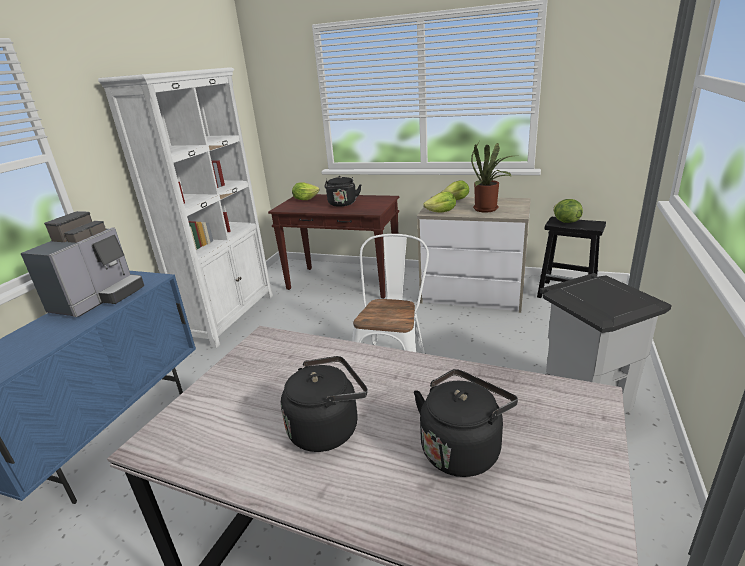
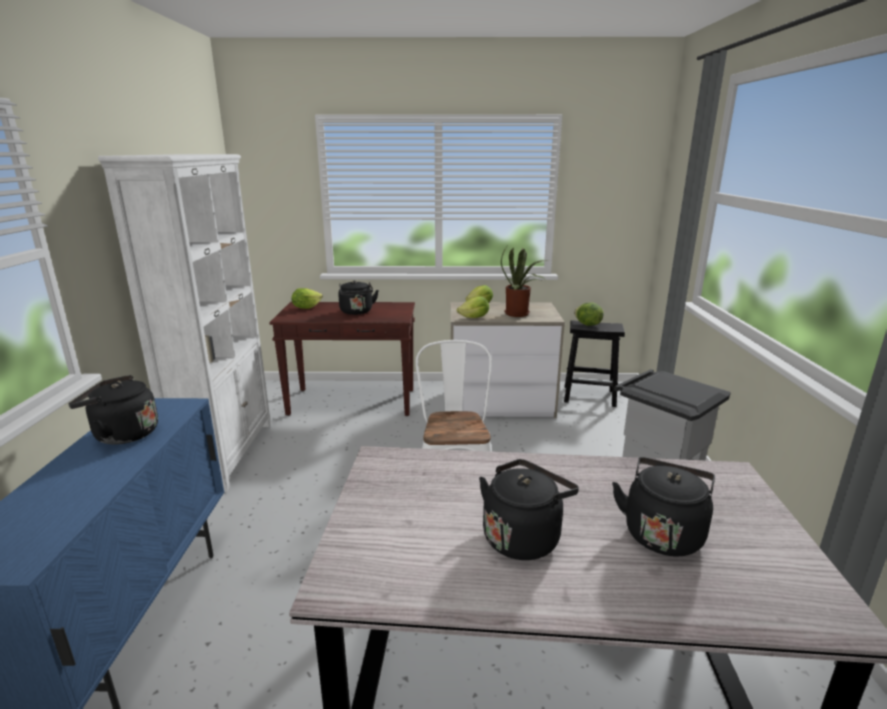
camera: 20 degrees left, 5 degrees down
(99, 299) = (122, 435): coffee machine -> black kettle

